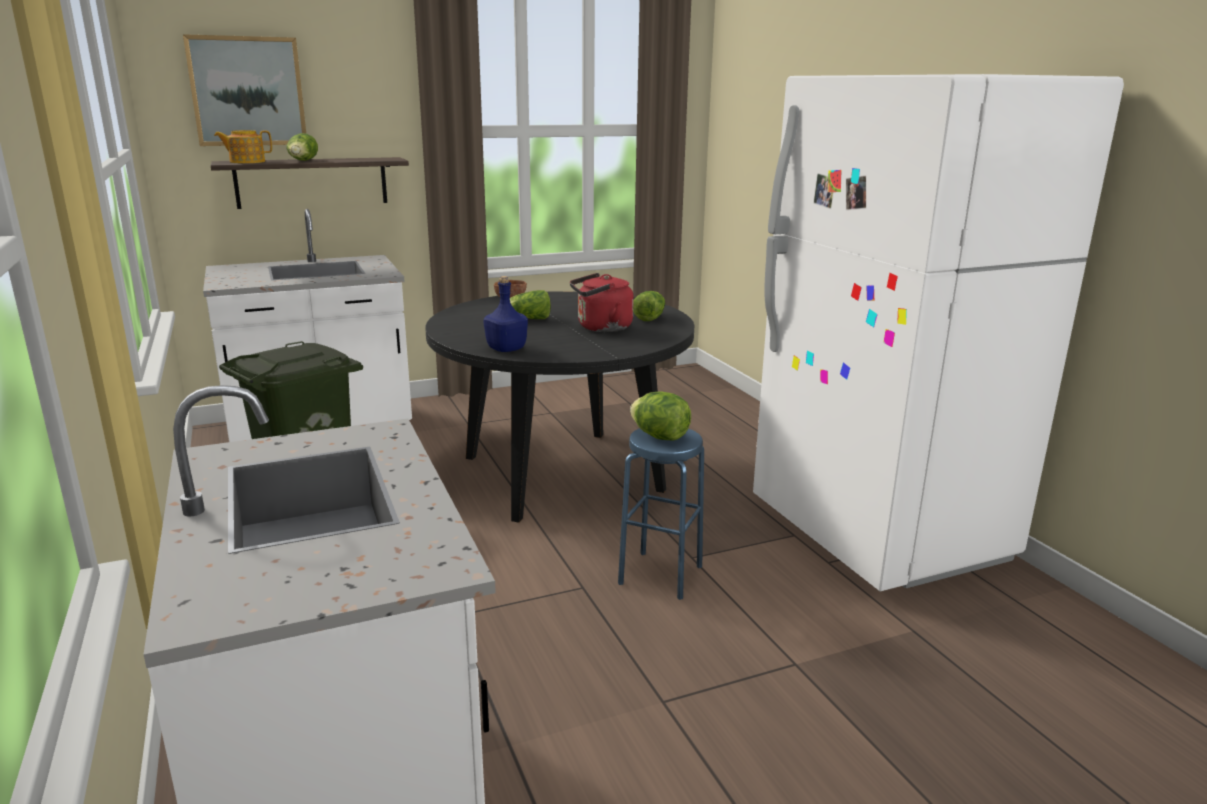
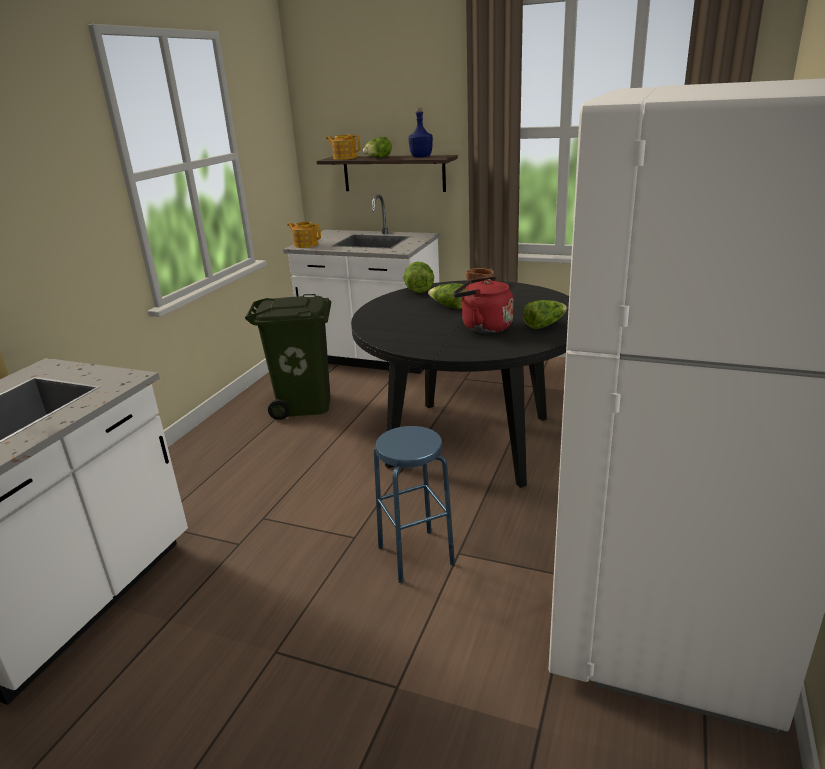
camera: 45 degrees right, 5 degrees up
(228, 283) = (306, 245): none -> teapot
(247, 91) = (354, 105): picture -> none
(506, 349) = (379, 330): blue bottle -> blue bottle (421, 157)
(660, 437) = (405, 439): lettuce -> lettuce (419, 291)

